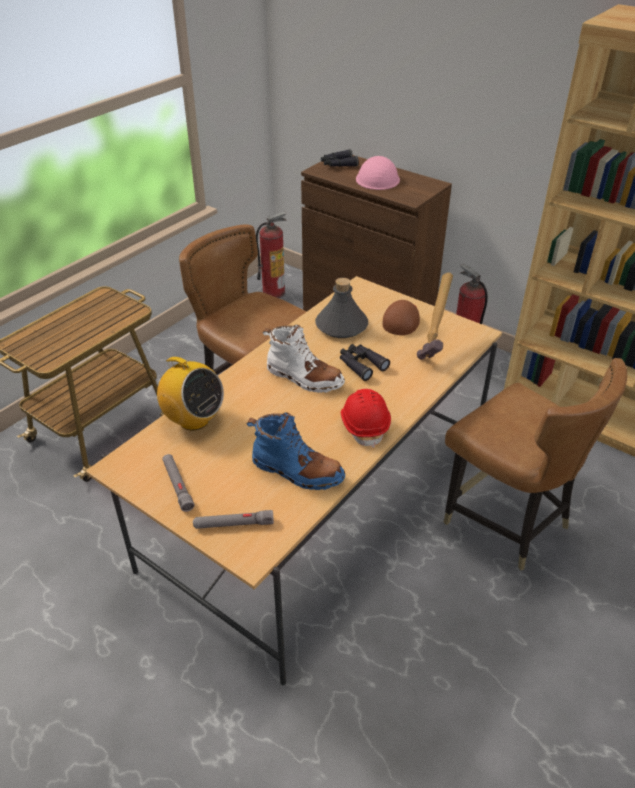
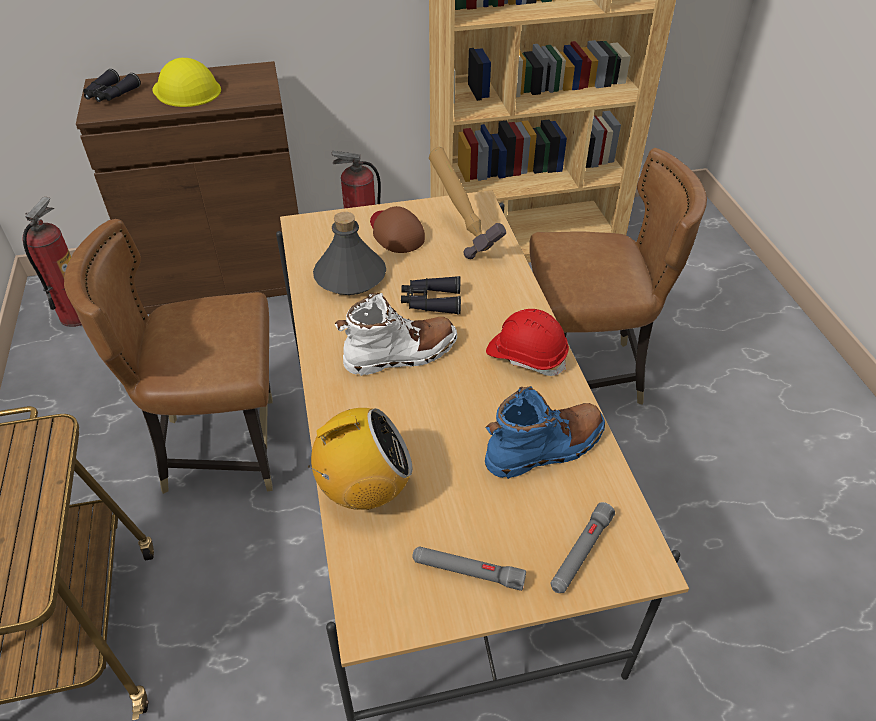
camera: 50 degrees left, 5 degrees up
(377, 178) = (187, 90): pink hard hat -> yellow hard hat

